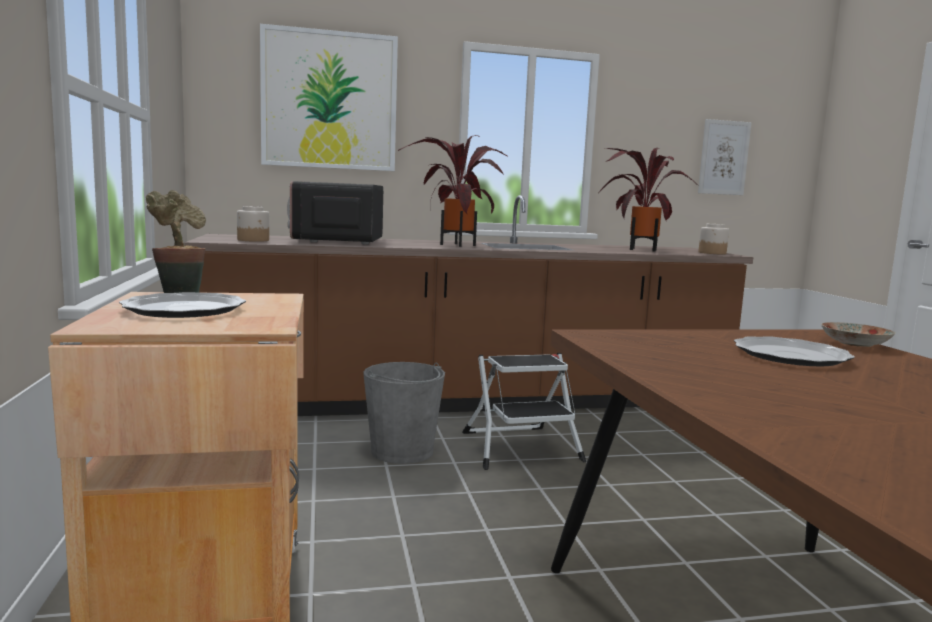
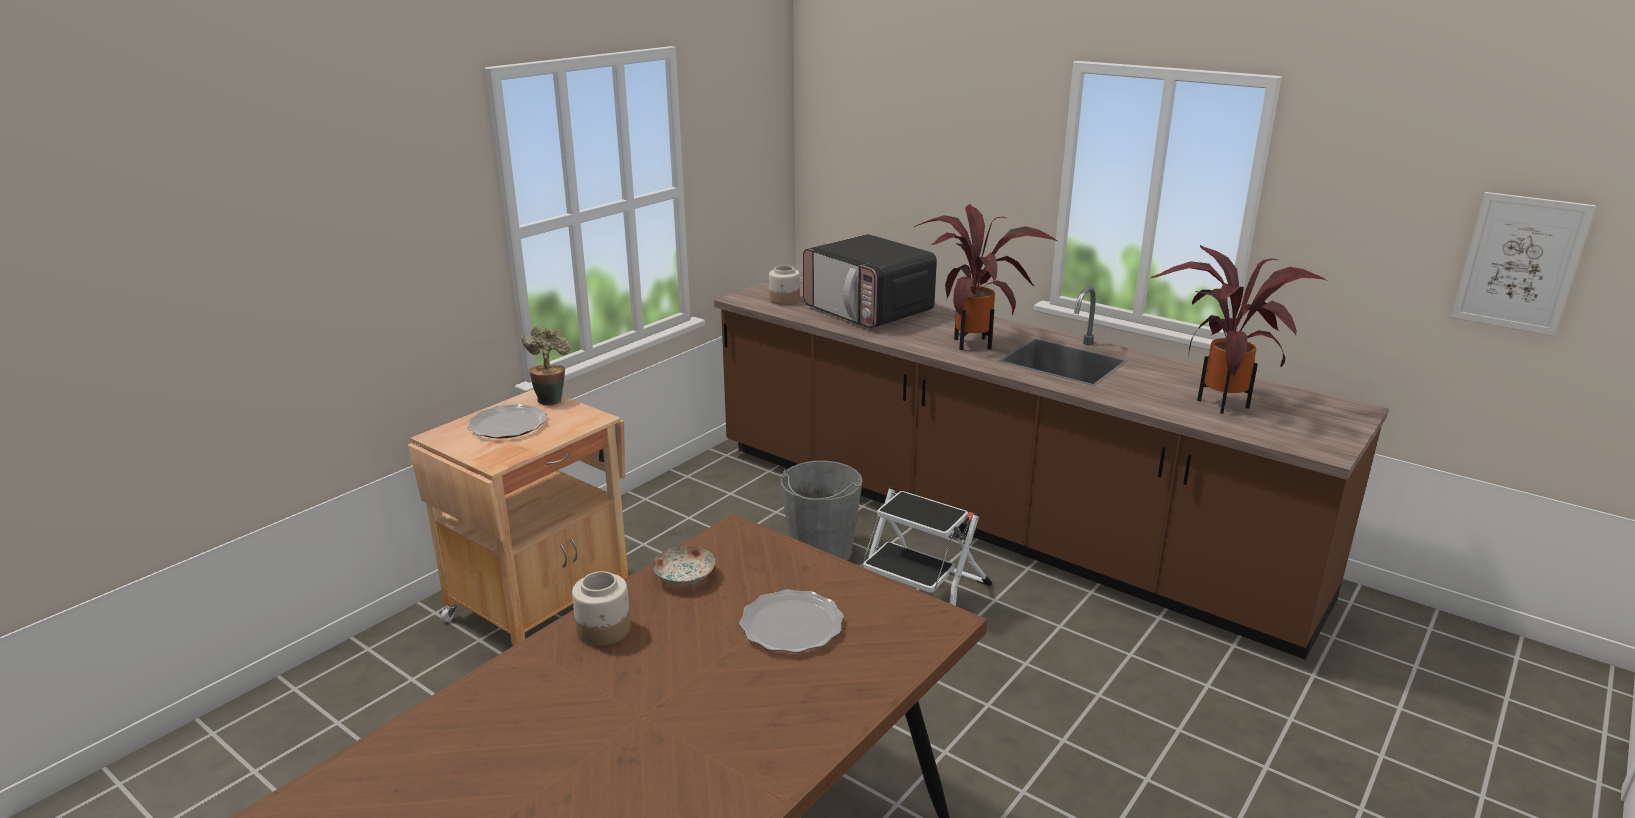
camera: 50 degrees right, 15 degrees up
(329, 100) = (919, 134): picture -> none
(339, 240) = (868, 310): microwave -> microwave turned 90 degrees counterclockwise
(712, 253) = (1318, 440): jar -> jar (604, 630)
(854, 344) = (914, 645): plate -> plate (684, 576)

